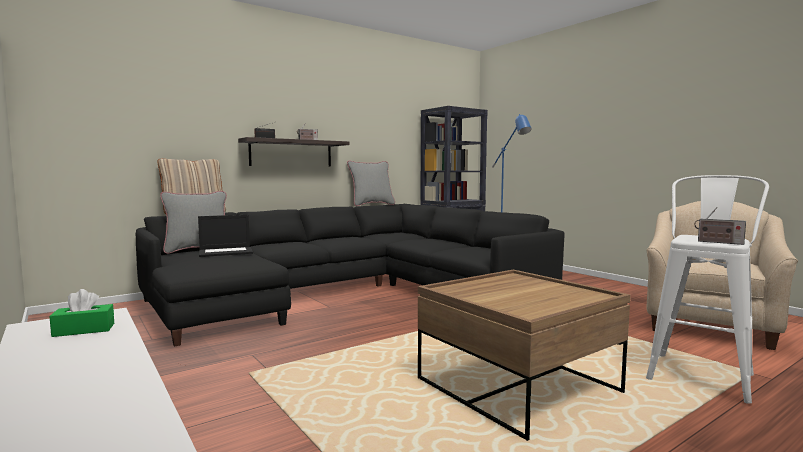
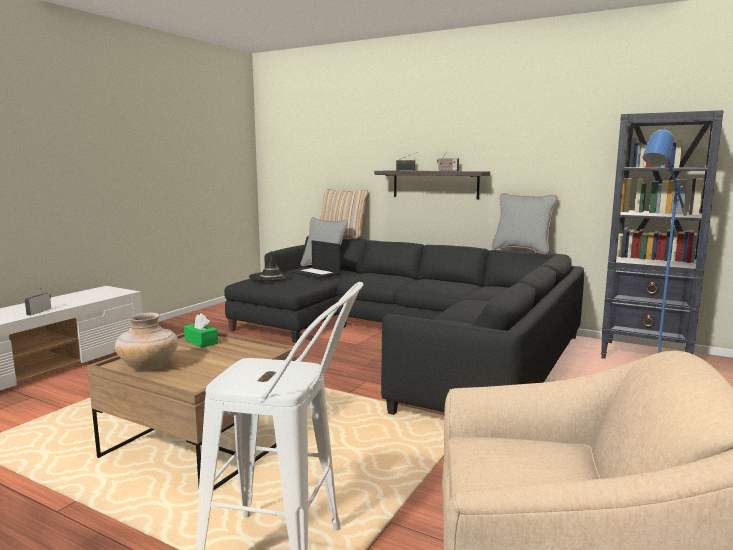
camera: 65 degrees right, 5 degrees up
(84, 330) = (95, 295): green tissue box -> green tissue box (201, 342)
(199, 262) = (271, 277): none -> black hat
(540, 305) = (149, 367): none -> beige vase
(718, 242) = (234, 376): radio -> radio (40, 311)

